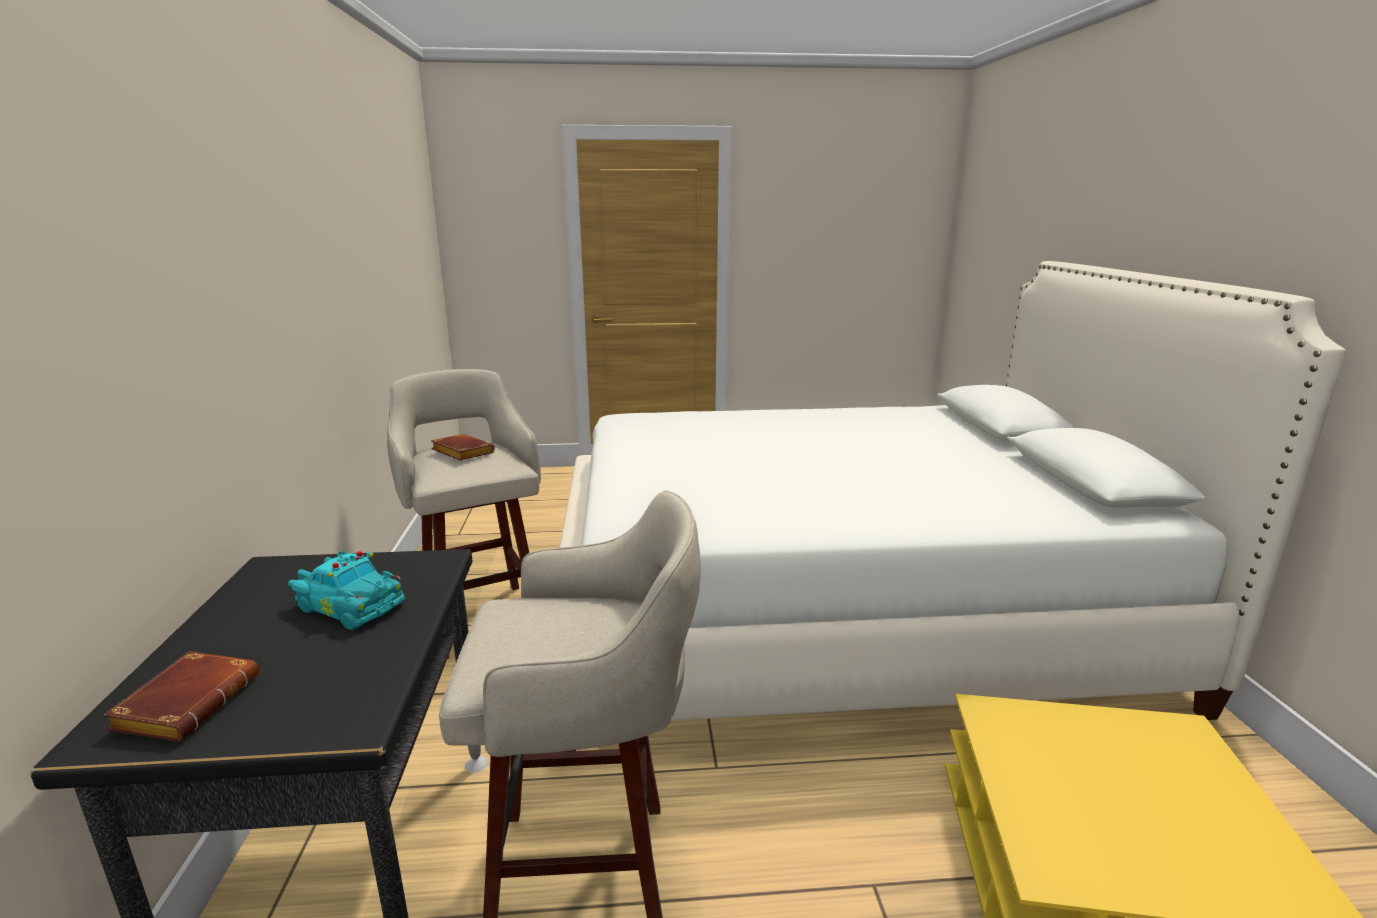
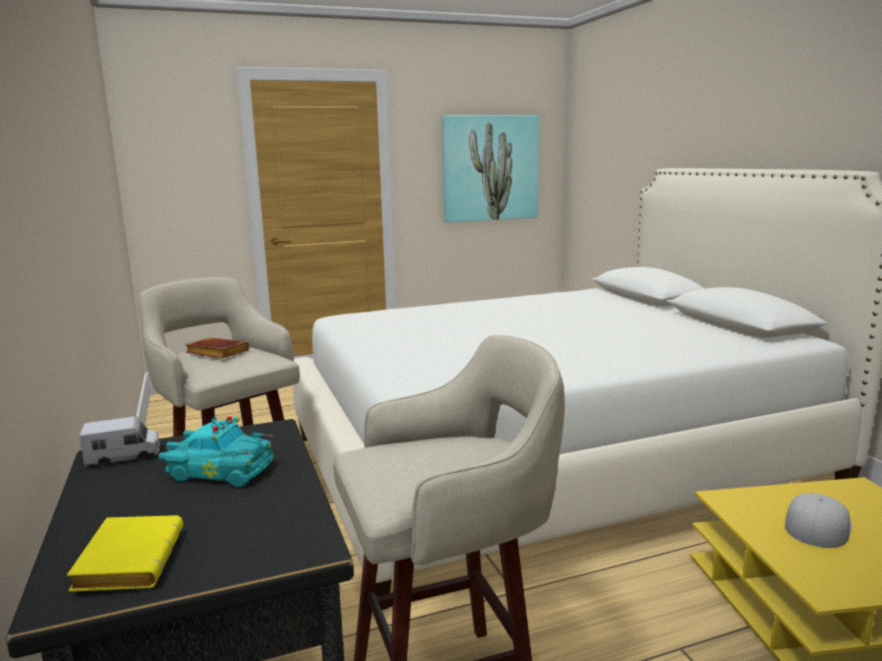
camera: 15 degrees left, 5 degrees down
(188, 702) = (128, 560): brown book -> yellow book
(281, 572) = (124, 457): none -> toy truck
(851, 244) = (490, 168): none -> picture
(1092, 774) = (817, 525): none -> white cap

